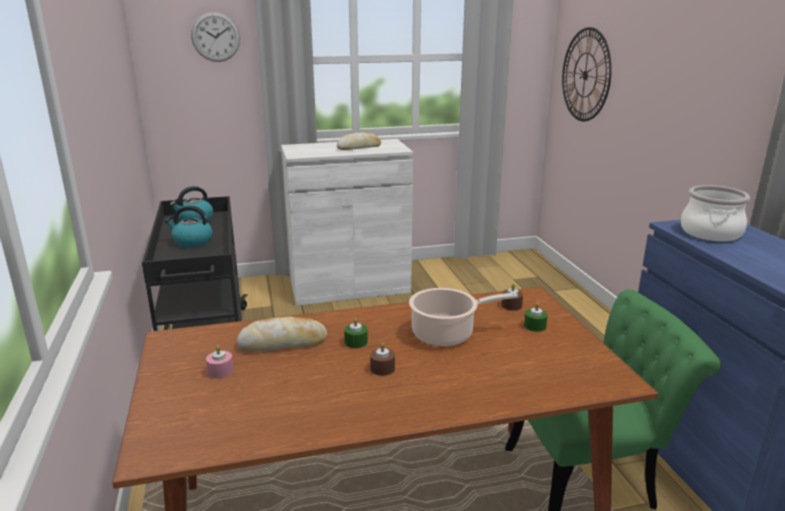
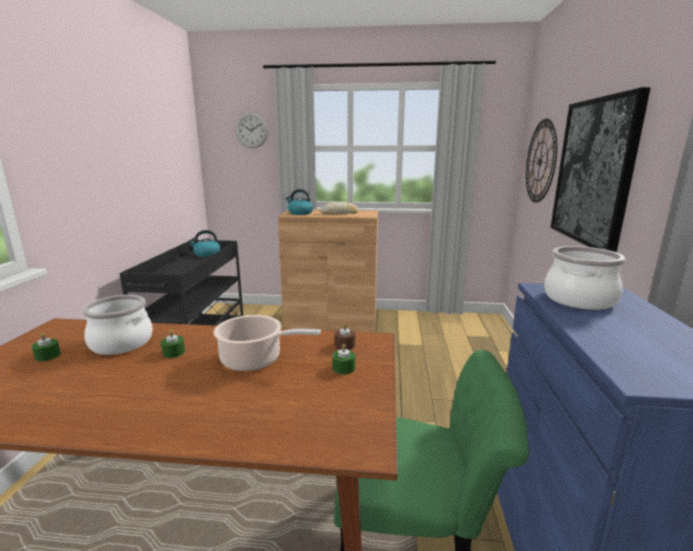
camera: 20 degrees right, 5 degrees down
(192, 241) = (185, 267): kettle -> kettle (300, 213)
(220, 371) = (48, 356): pink candle -> green candle
(283, 343) = (122, 343): bread -> cooking pot
(349, 287) = (331, 322): white cabinet -> brown cabinet
(382, 368) = (160, 379): brown candle -> none
(665, 98) = (593, 172): none -> picture

